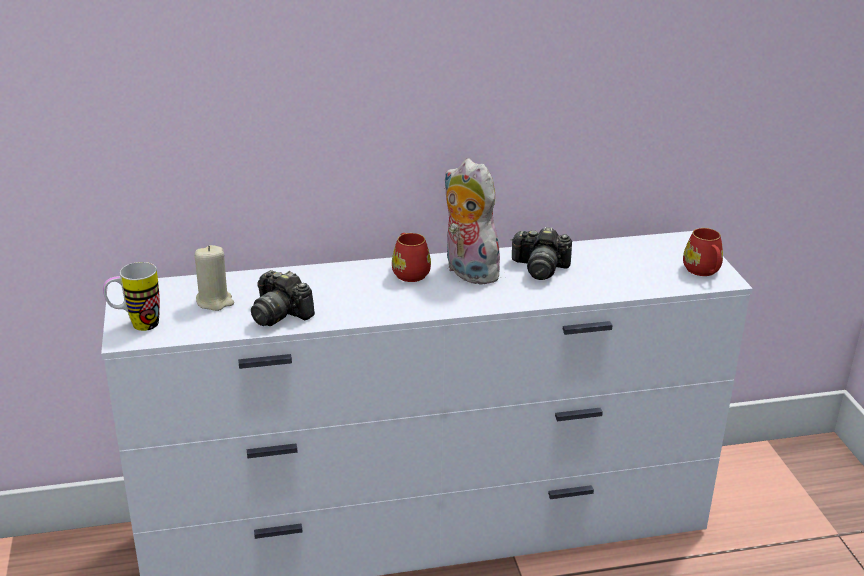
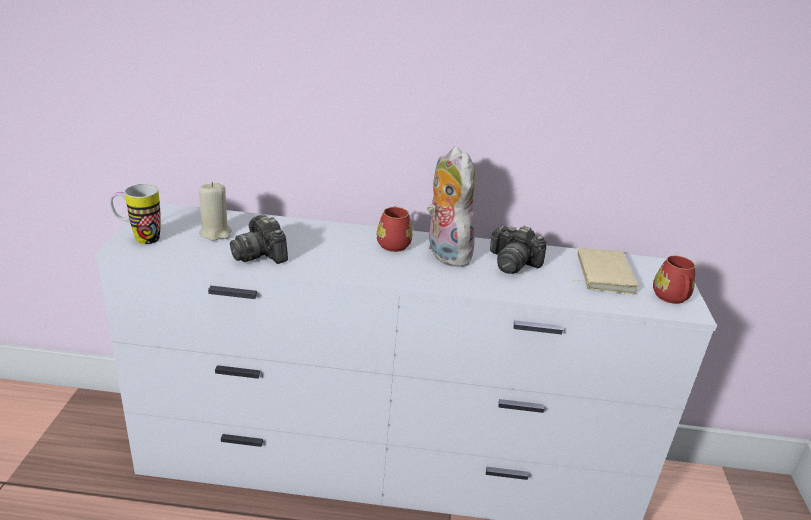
camera: 15 degrees right, 0 degrees up
(630, 261) = (602, 274): none -> beige book

